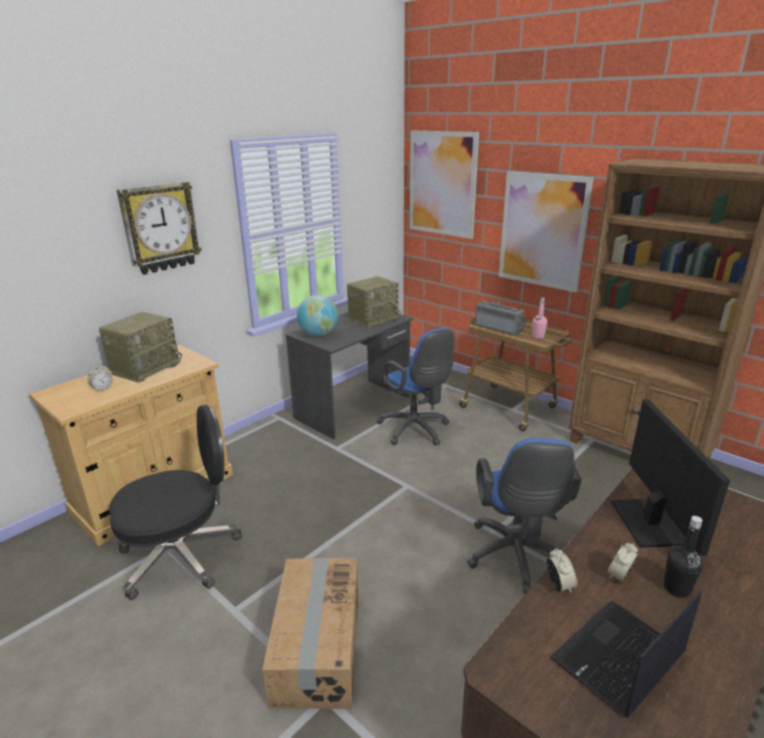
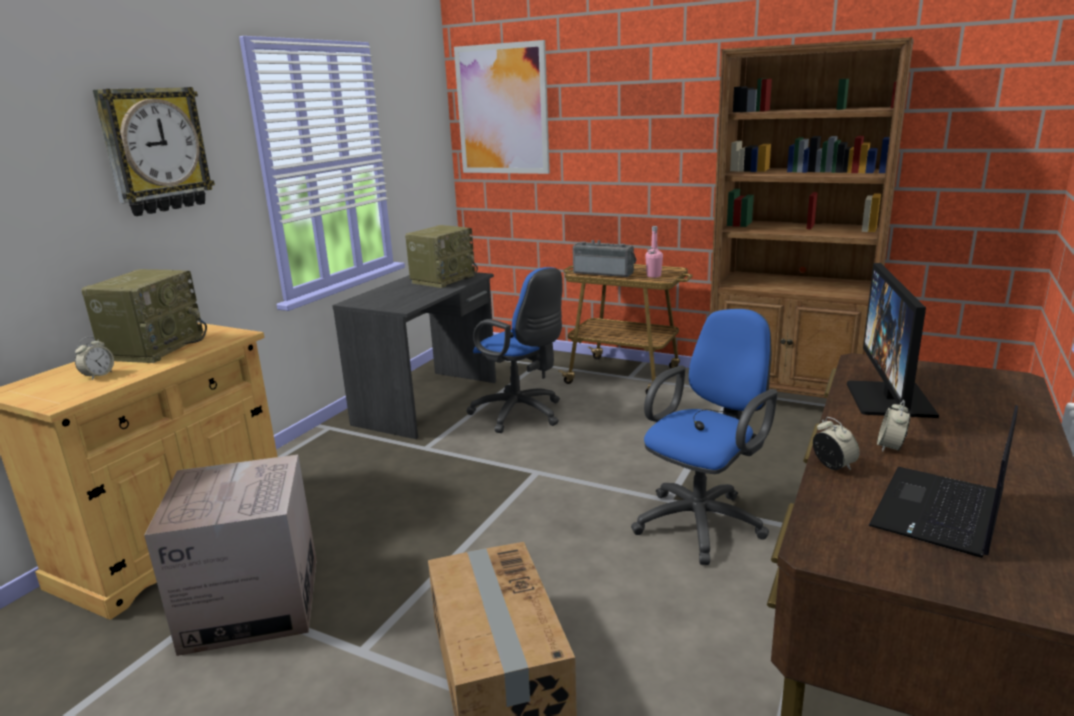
camera: 15 degrees left, 5 degrees down
(182, 555) = (253, 603): black office chair -> cardboard box
(318, 335) = (379, 300): globe -> none
(515, 558) = (703, 521): blue office chair -> blue office chair turned 120 degrees counterclockwise
(542, 231) = (637, 151): picture -> none
(651, 521) = (890, 400): monitor -> monitor turned 150 degrees counterclockwise
(676, 588) = (955, 446): black bottle -> none

